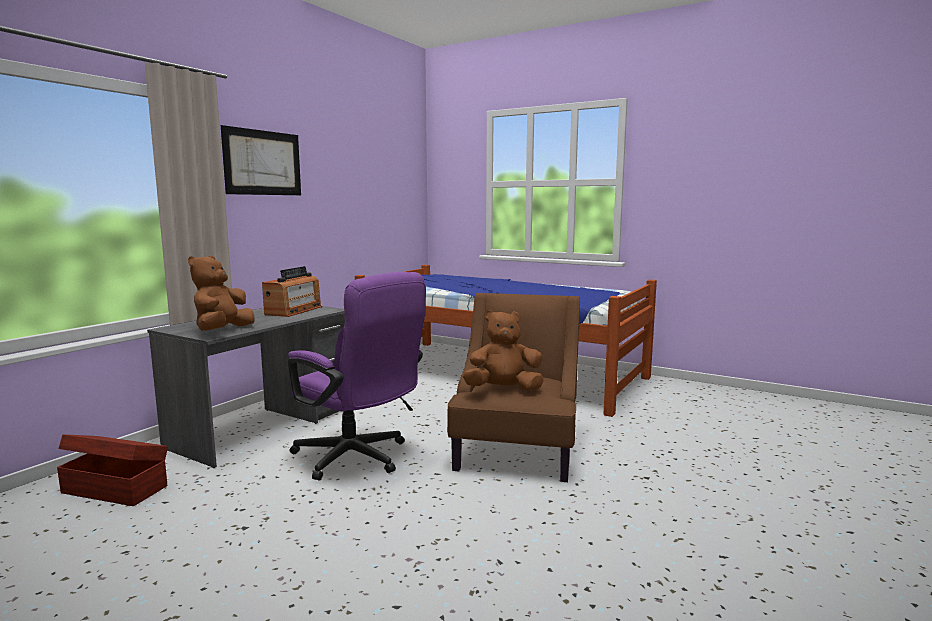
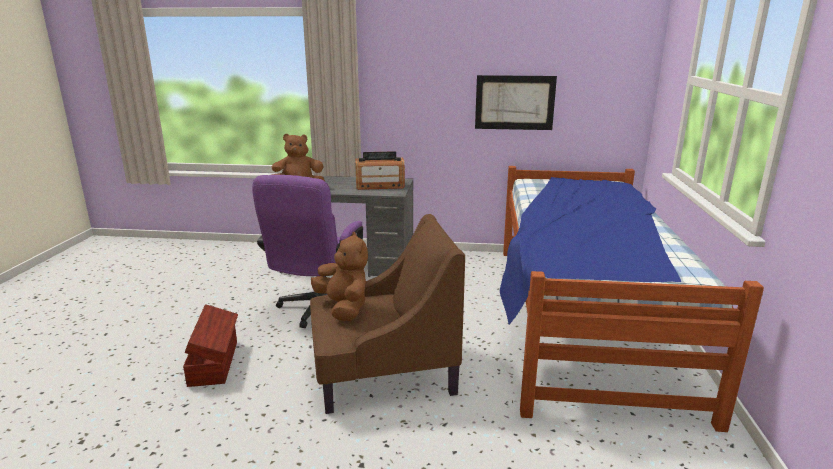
camera: 65 degrees right, 10 degrees up
(115, 488) = (245, 260): brown storage box -> brown storage box (215, 362)
(263, 163) = (409, 57): picture -> picture (514, 102)

